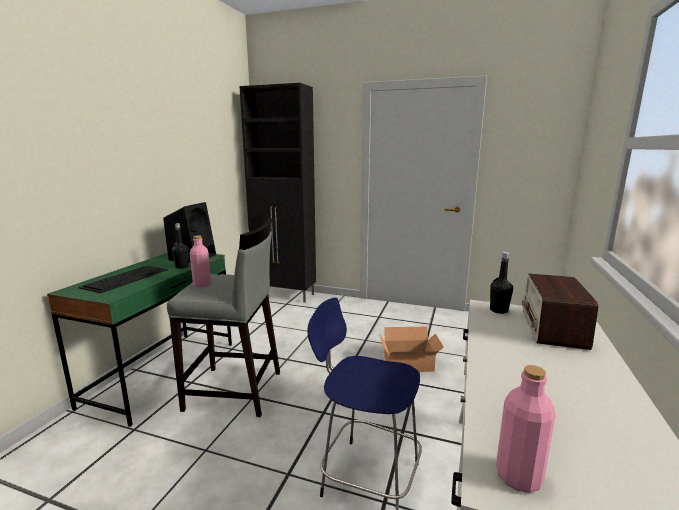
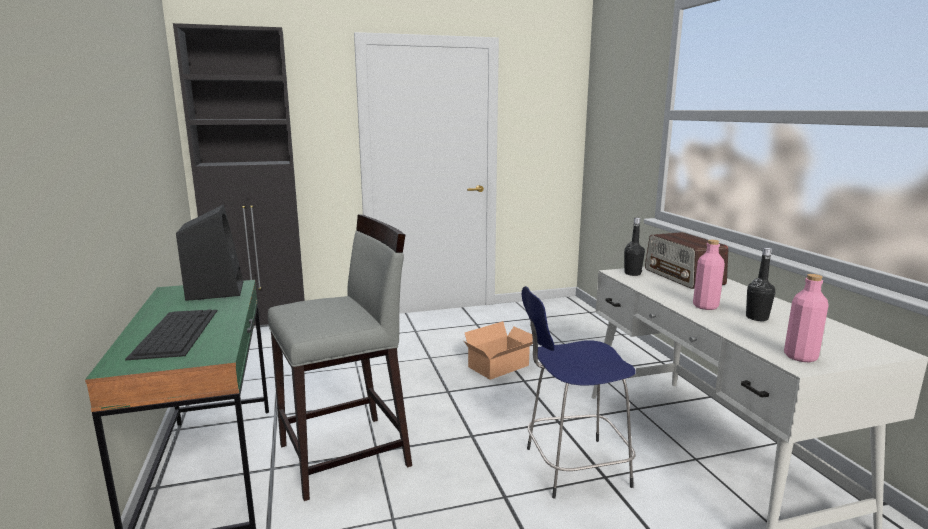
camera: 35 degrees left, 0 degrees up
(182, 267) = (229, 303): black bottle -> black bottle (757, 318)
(202, 284) = (306, 315): pink bottle -> pink bottle (705, 306)

